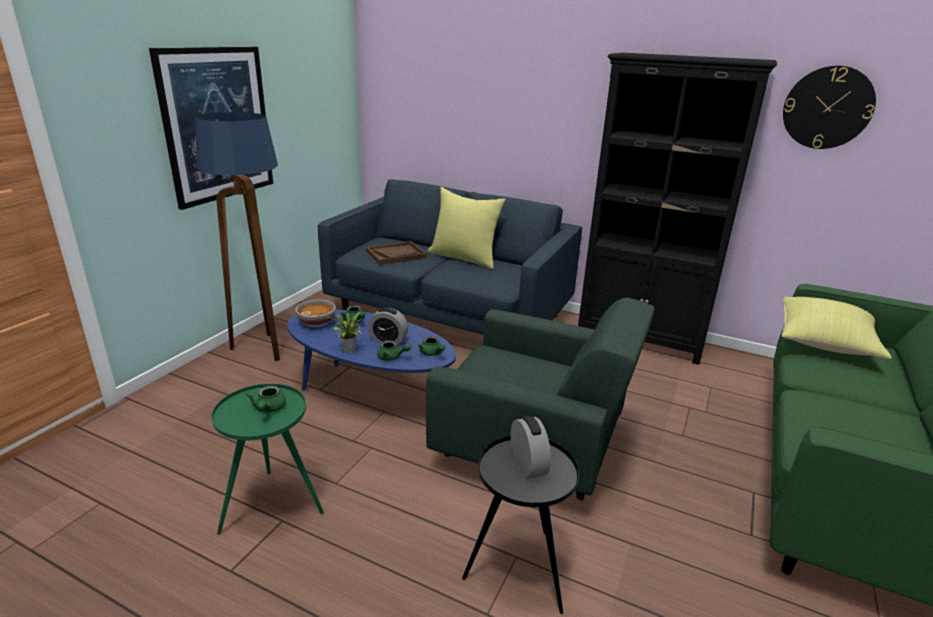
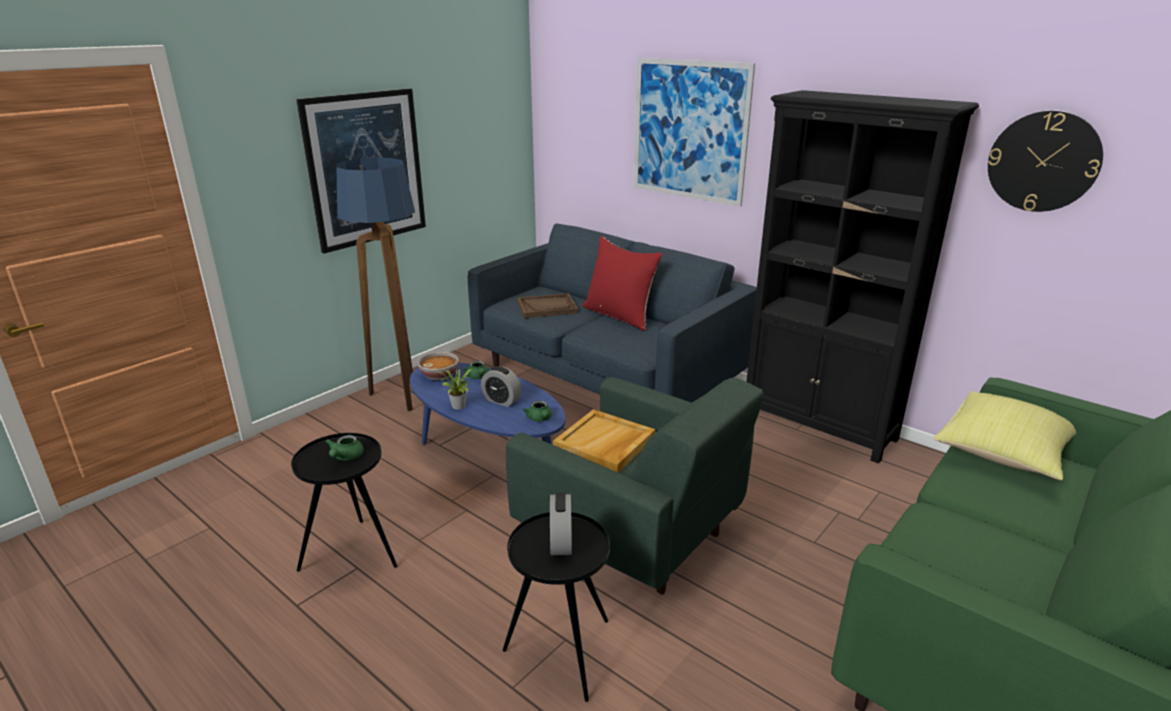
camera: 15 degrees right, 0 degrees up
(273, 508) = (354, 555): green side table -> black side table
(392, 357) = (497, 419): green teapot -> none
(464, 257) = (620, 315): yellow pillow -> red pillow
(504, 370) = (604, 444): none -> beige tray
(516, 91) = (689, 130): none -> picture

